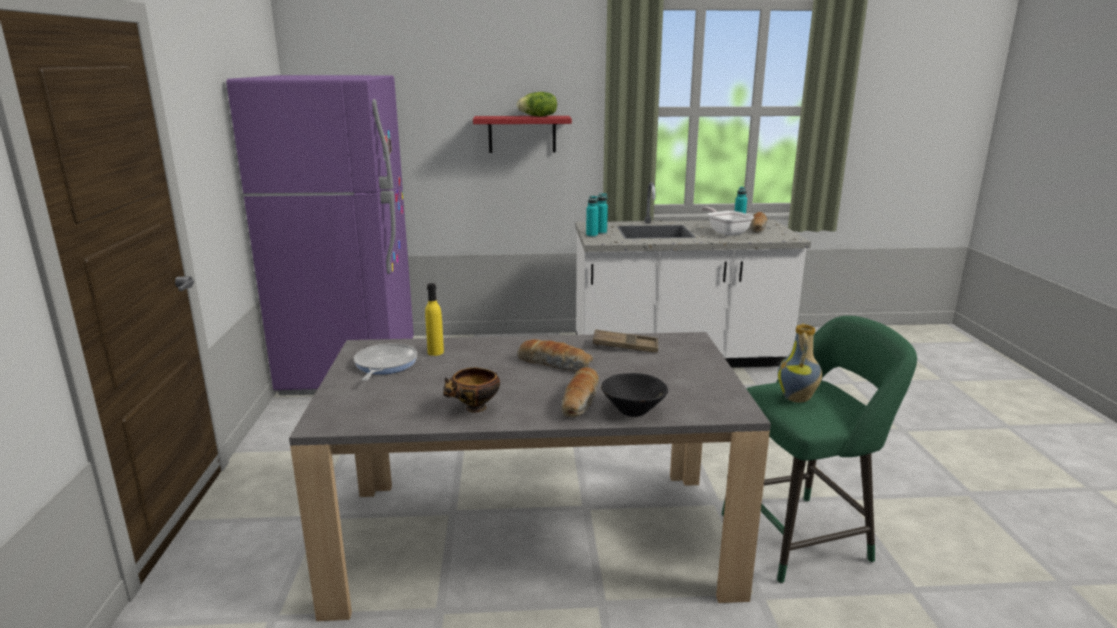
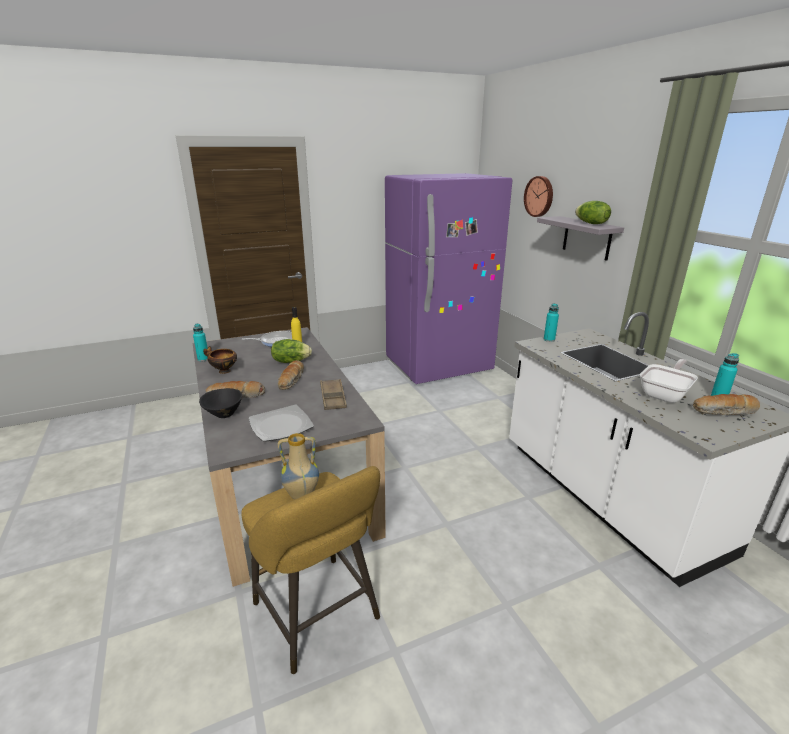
camera: 70 degrees right, 5 degrees up
(432, 97) = (539, 196): none -> wall clock
(484, 360) = (291, 361): none -> lettuce
(522, 134) = (587, 238): red shelf -> grey shelf
(601, 233) = (565, 341): turquoise bottle -> turquoise bottle (203, 359)
(685, 378) = (281, 426): none -> plate
(802, 536) = (319, 616): green stool -> yellow stool

